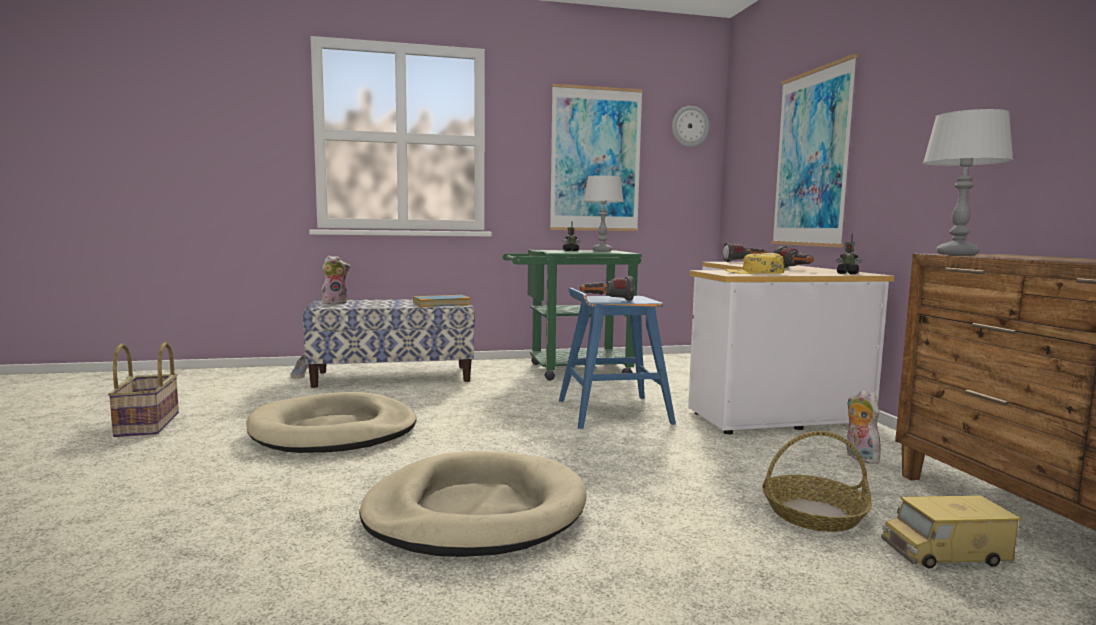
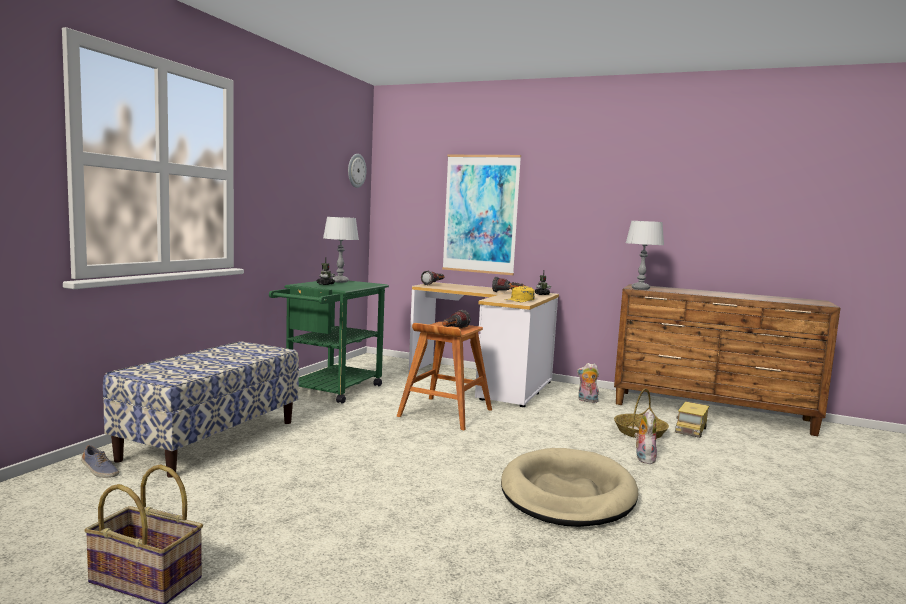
camera: 55 degrees left, 0 degrees up
(334, 431) = (341, 497): beige dog bed -> none
(335, 302) = (151, 371): plush toy -> plush toy (643, 458)
(441, 303) = (256, 351): book -> none
(595, 160) = (306, 196): picture -> none
(612, 411) = (445, 413): blue stool -> brown stool

